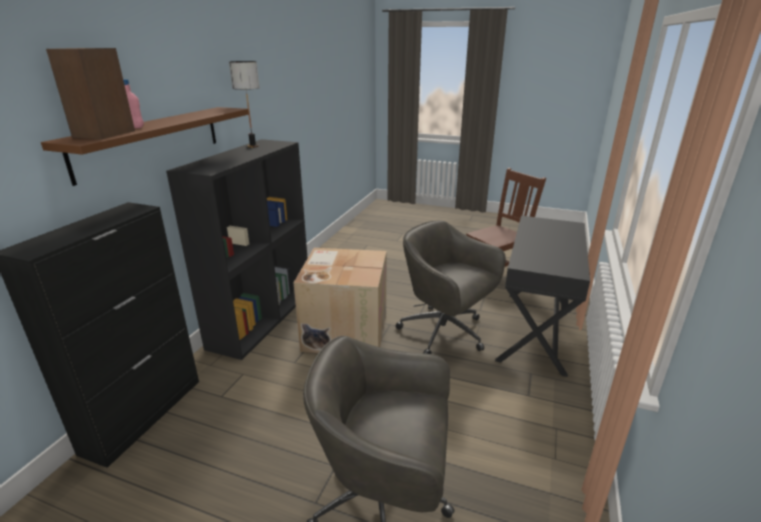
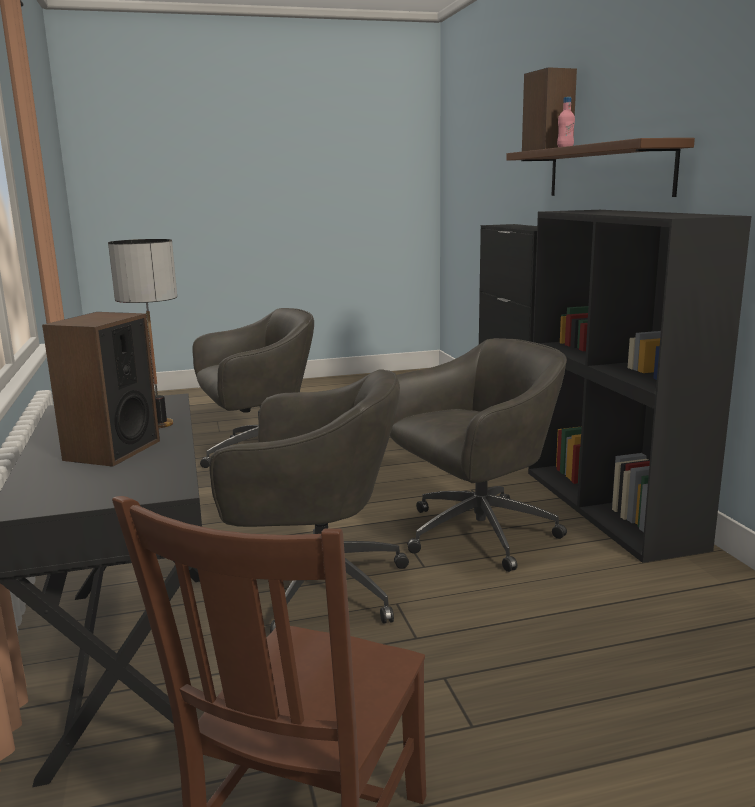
camera: 145 degrees right, 10 degrees down
(253, 146) = (682, 214): table lamp -> table lamp (159, 424)
(344, 330) = (475, 534): cardboard box -> grey office chair
(548, 238) = (112, 450): none -> speaker

